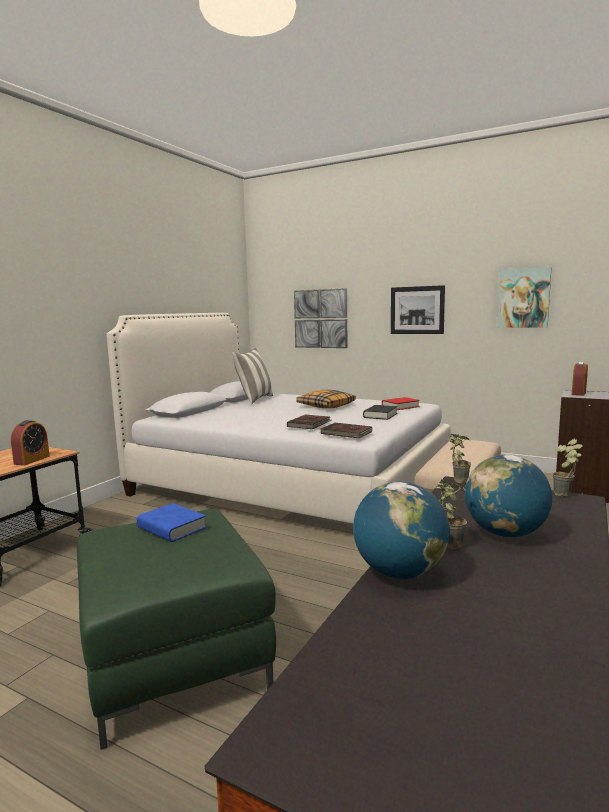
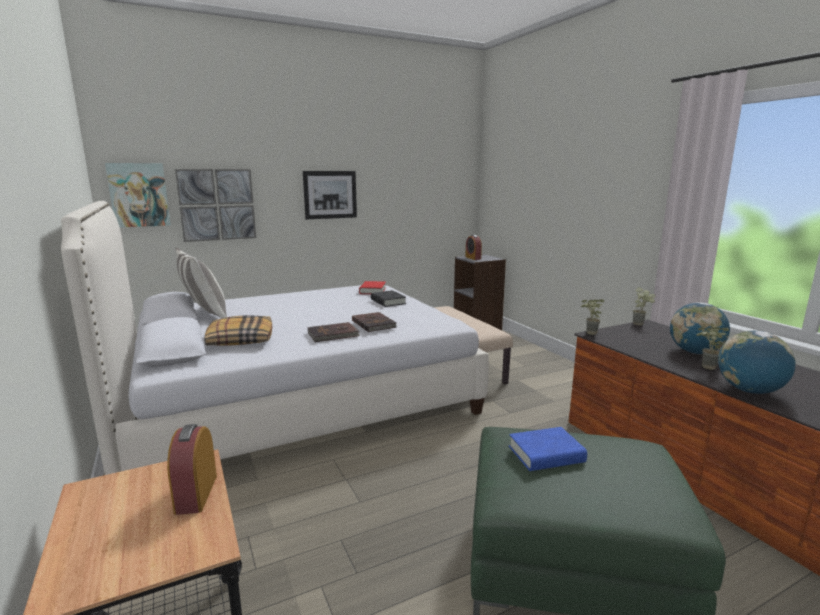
camera: 55 degrees left, 5 degrees up
(32, 460) = (196, 493): alarm clock -> alarm clock turned 150 degrees counterclockwise
(326, 406) = (310, 304): pillow -> pillow (240, 340)
(346, 433) = (430, 322): brown book -> brown book (333, 334)
(523, 298) = (416, 184): picture -> picture (139, 195)

